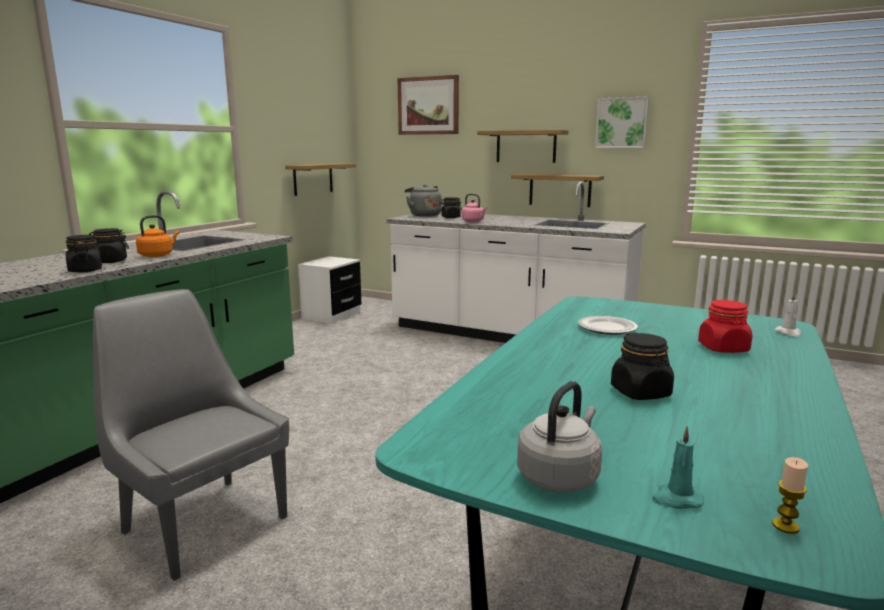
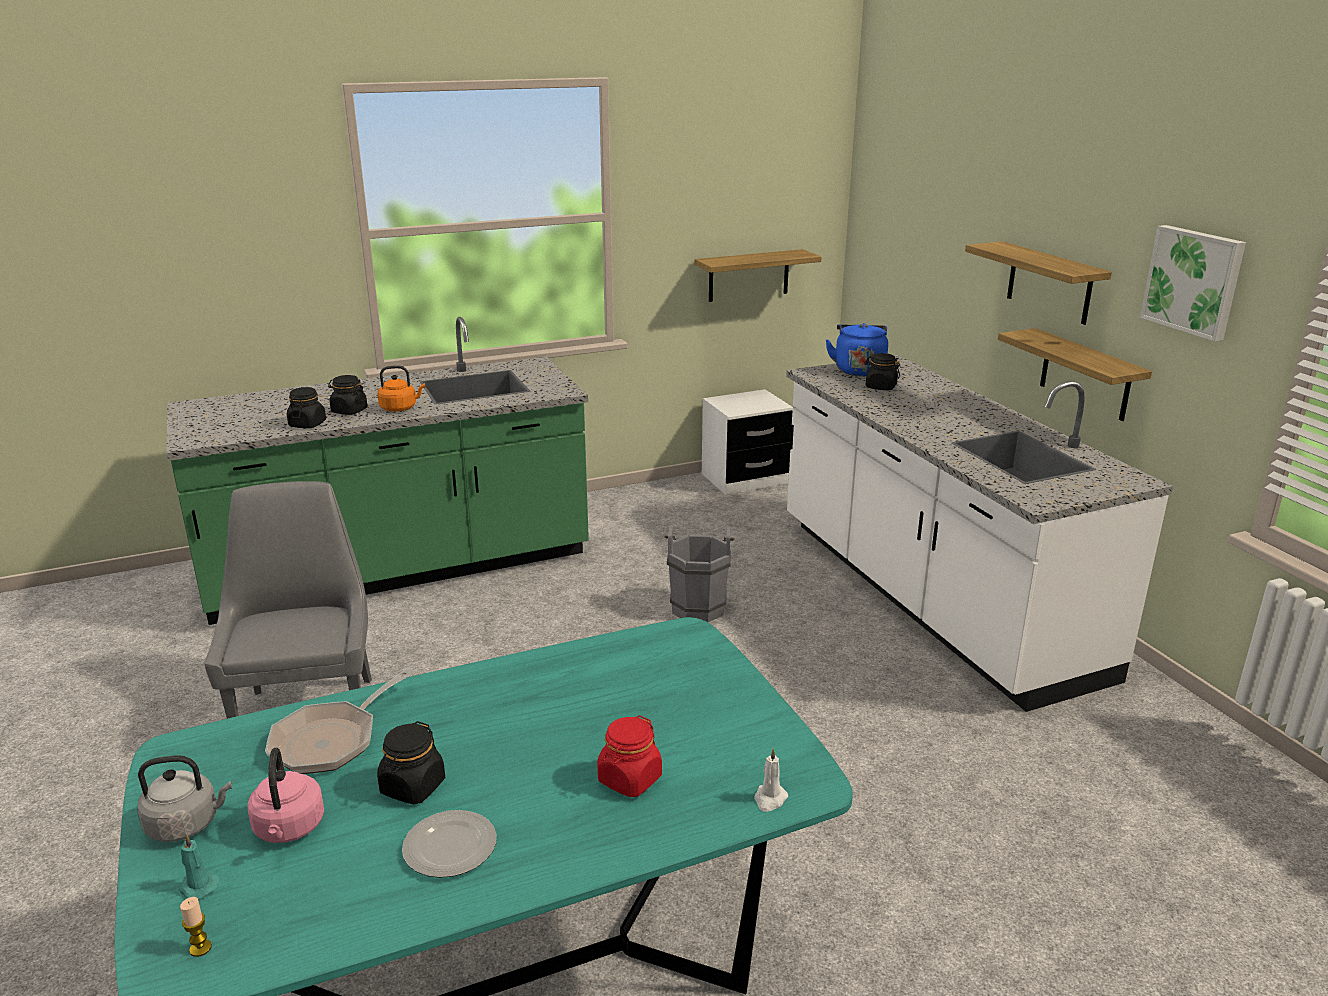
camera: 40 degrees right, 10 degrees up
(402, 371) = (698, 606): none -> grey bucket
(423, 215) = (858, 370): grey kettle -> blue kettle
(428, 105) = (935, 177): picture -> none
(474, 221) = (886, 408): pink kettle -> pink kettle (289, 829)
(527, 396) = (331, 740): none -> frying pan
(606, 328) = (595, 690): plate -> plate (449, 848)

